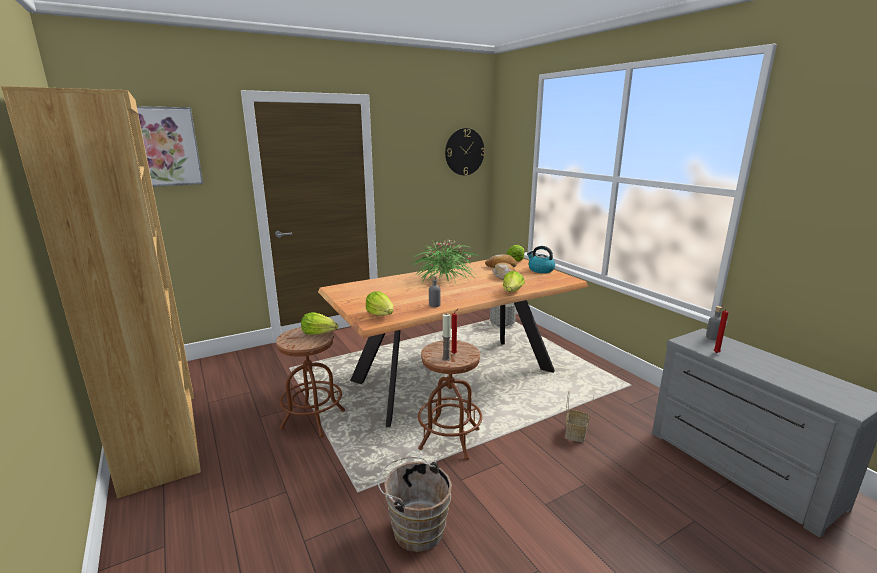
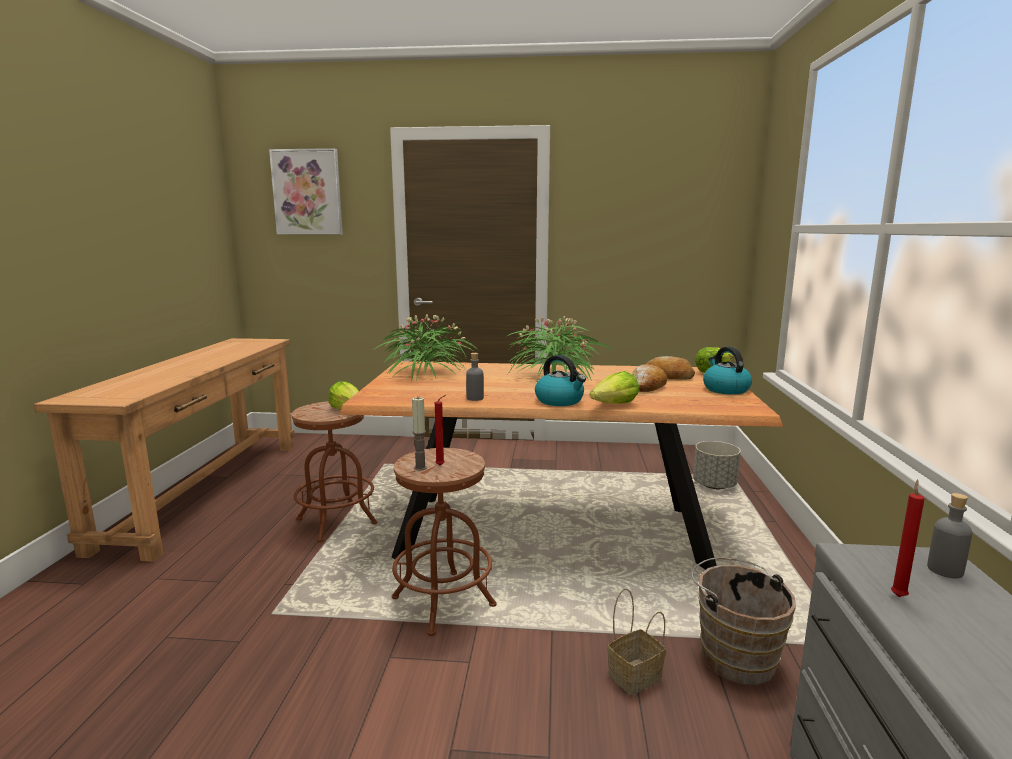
camera: 35 degrees right, 5 degrees down
(161, 436) = (207, 491): brown bookcase -> brown console table
(364, 293) = (427, 373): none -> potted plant
(381, 314) = (394, 395): lettuce -> none
(415, 528) = (268, 684): brown bucket -> brown bucket (734, 655)
(464, 152) = (704, 207): wall clock -> none
(482, 295) = (560, 401): none -> kettle

